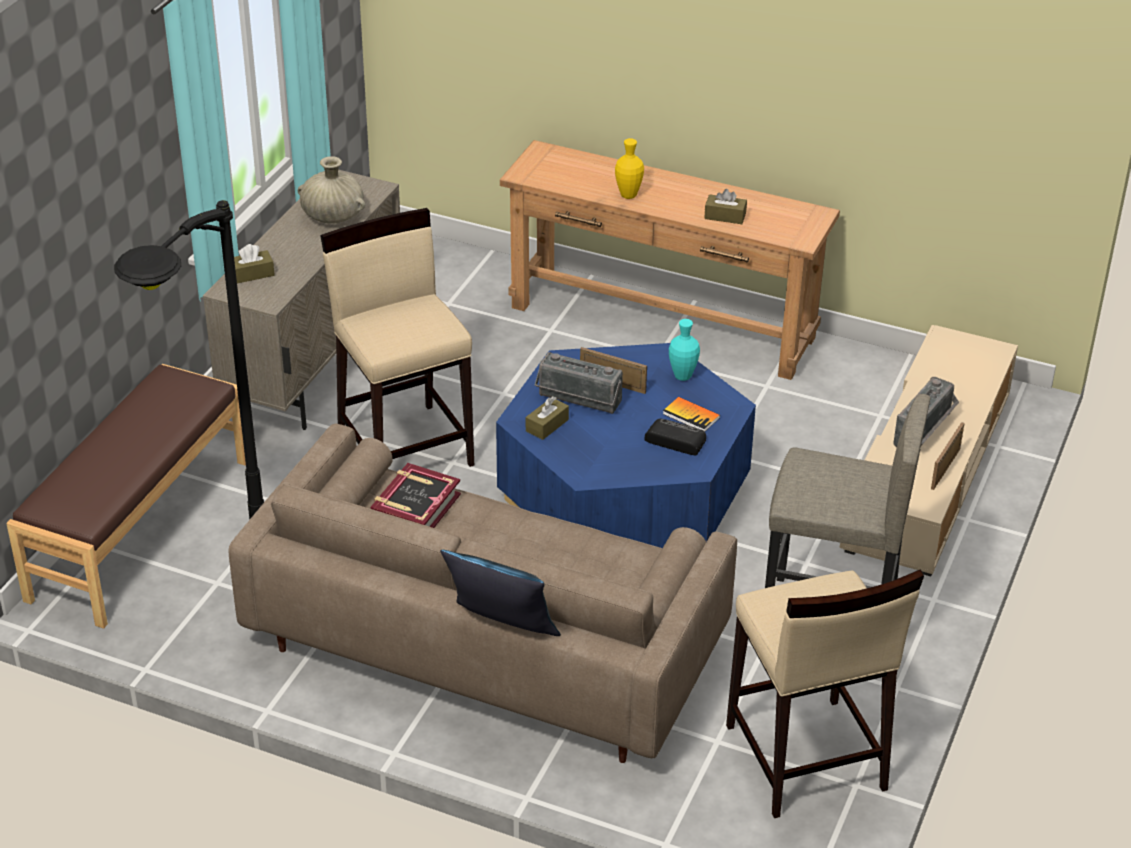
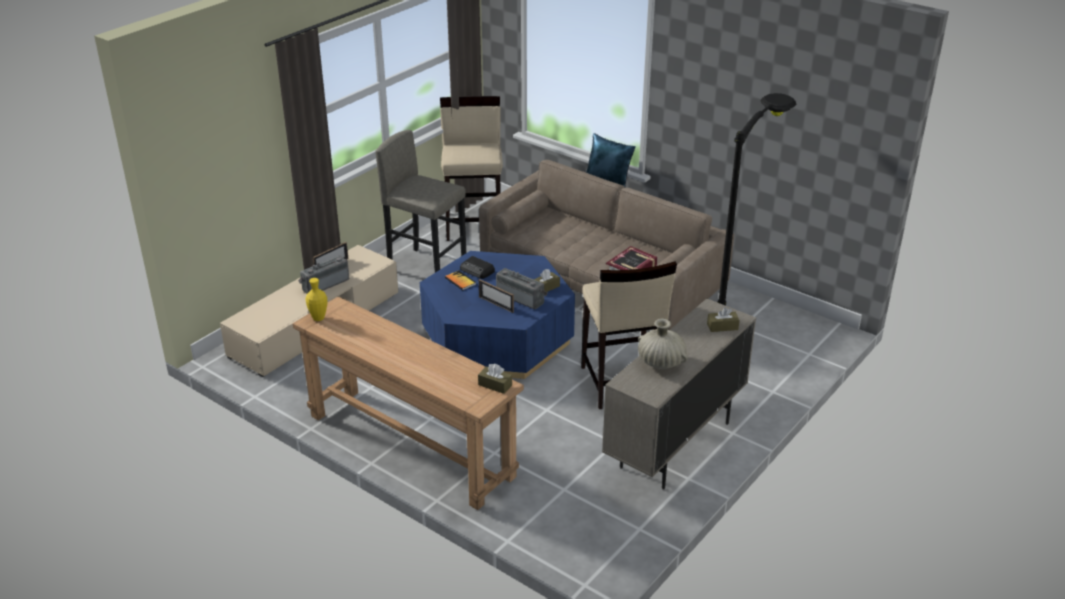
camera: 165 degrees left, 5 degrees down
(139, 528) = (790, 361): brown bench -> none
(628, 195) = (433, 355): yellow vase -> yellow vase (318, 318)
(682, 376) = (451, 302): turquoise vase -> none
(725, 216) = (375, 329): brown tissue box -> brown tissue box (495, 385)

